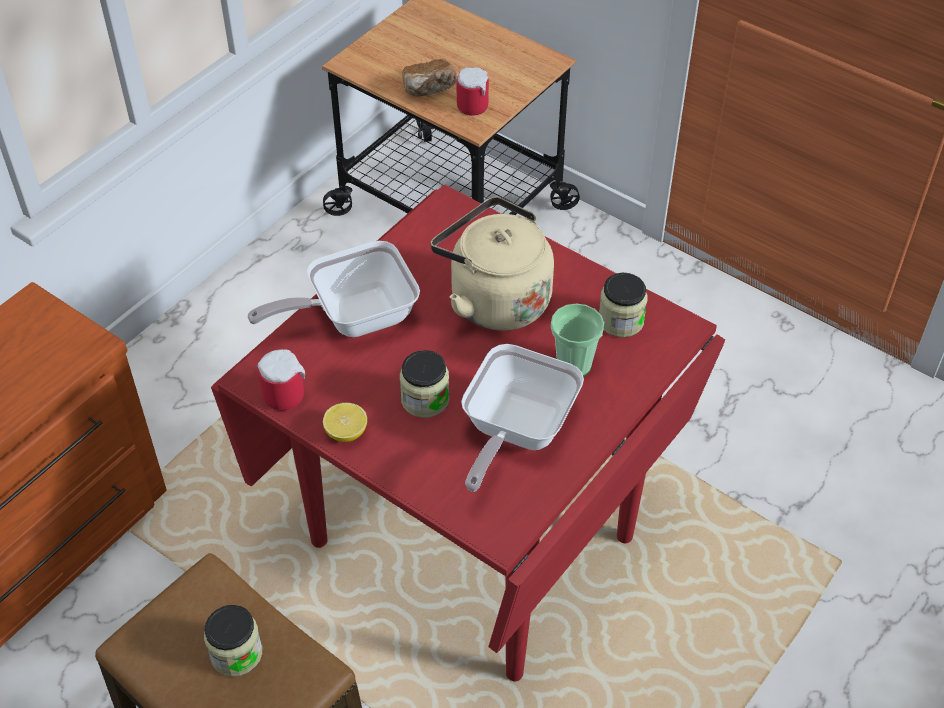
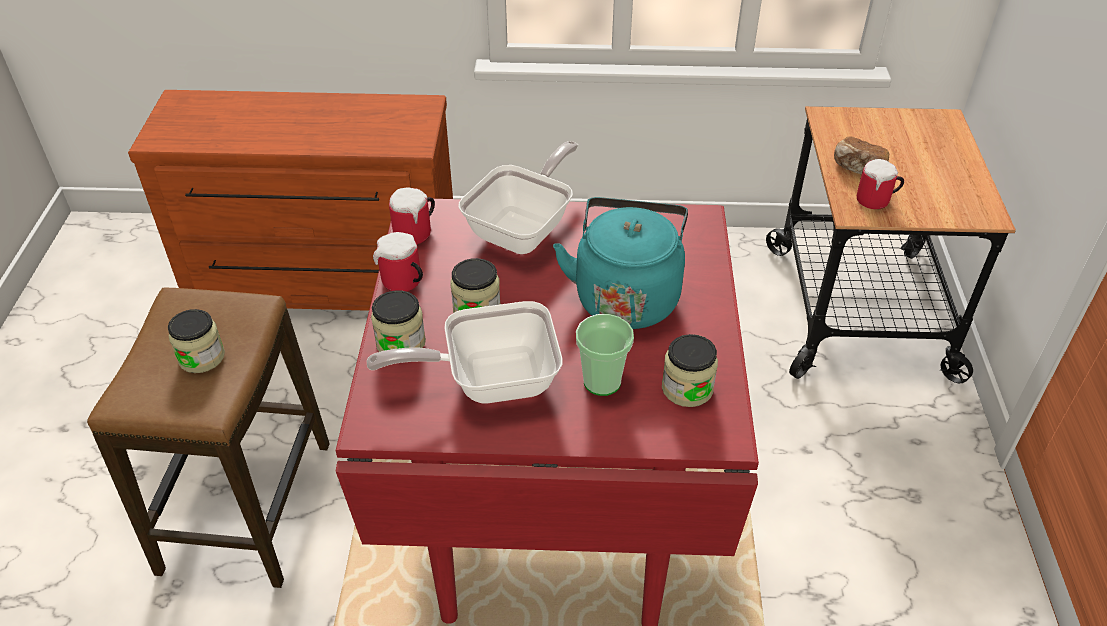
camera: 55 degrees right, 5 degrees down
(346, 433) = (404, 283): lemon -> mug
(353, 317) = (524, 229): frying pan -> frying pan turned 90 degrees clockwise
(420, 469) = (401, 343): none -> jar
(494, 299) = (626, 296): beige kettle -> turquoise kettle

